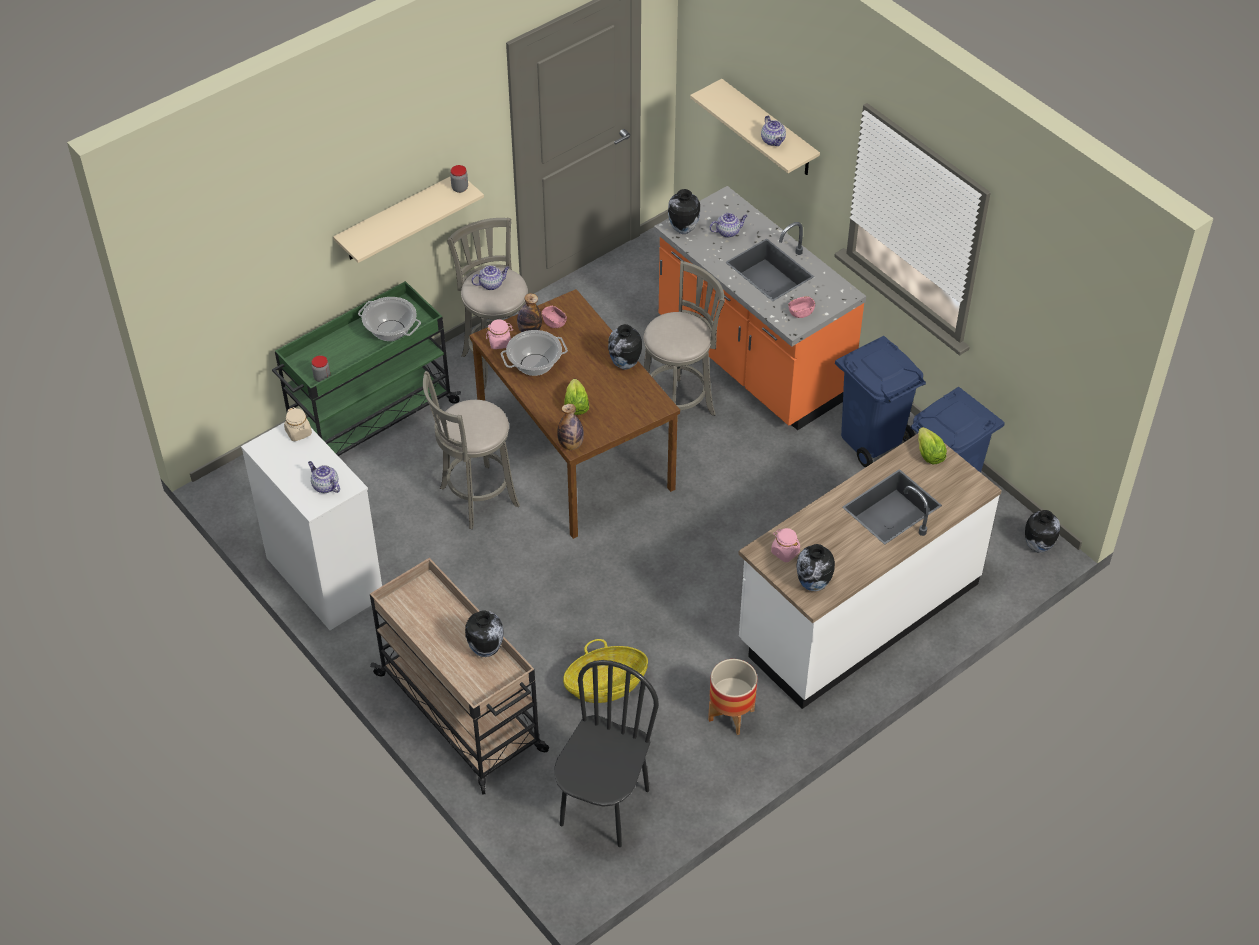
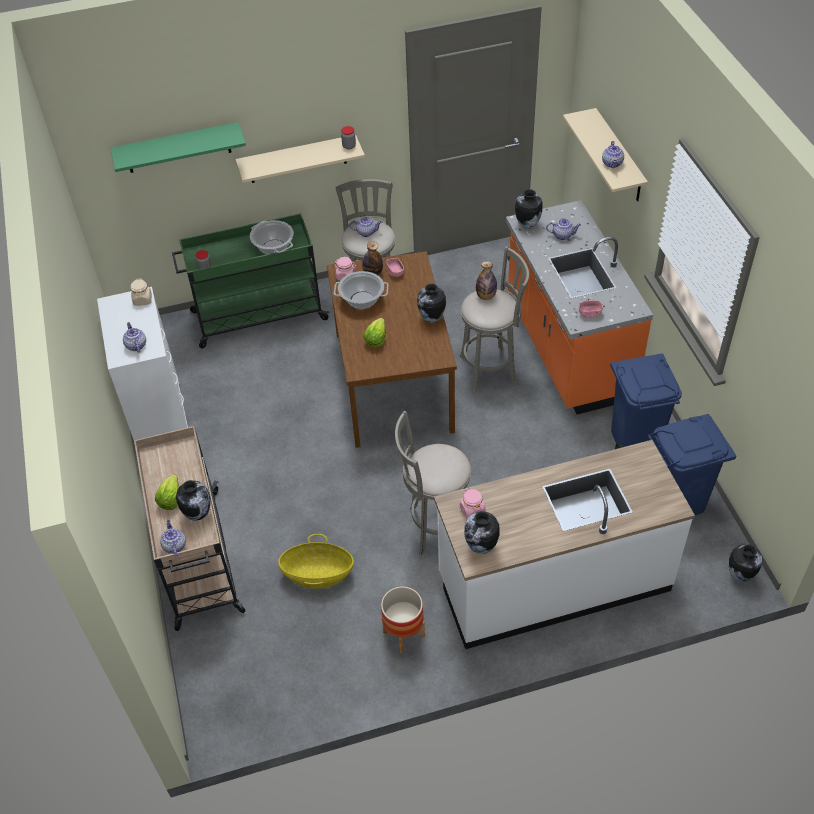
camera: 25 degrees right, 0 degrees up
(272, 241) = (178, 148): none -> green shelf
(475, 498) = (300, 395): grey stool -> grey stool (435, 527)
(479, 690) = (174, 546): none -> teapot
(571, 444) = (354, 369): bottle -> bottle (486, 296)
(603, 807) = (262, 675): black chair -> none
(929, 454) = (643, 463): lettuce -> lettuce (171, 499)

